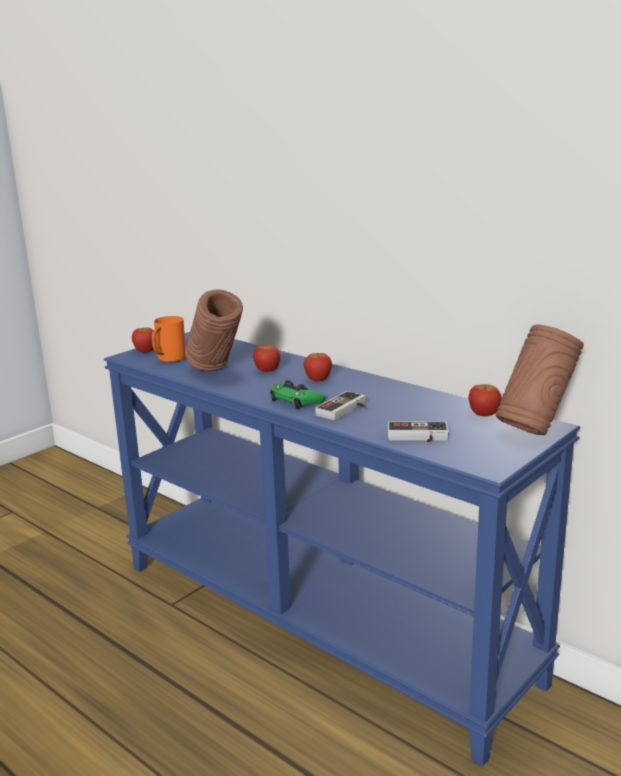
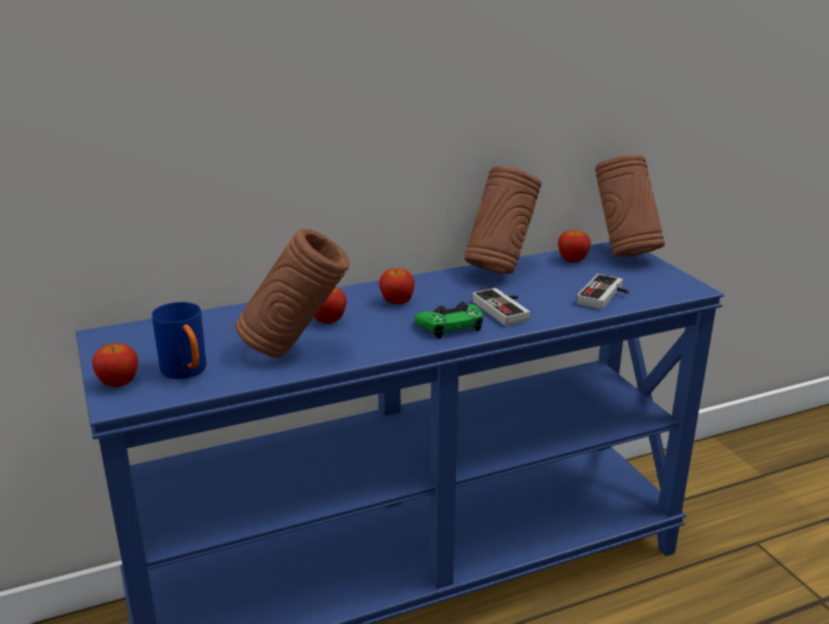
camera: 65 degrees left, 5 degrees up
(168, 359) = (187, 372): orange mug -> blue mug
(422, 395) = (499, 269): none -> brown vase

